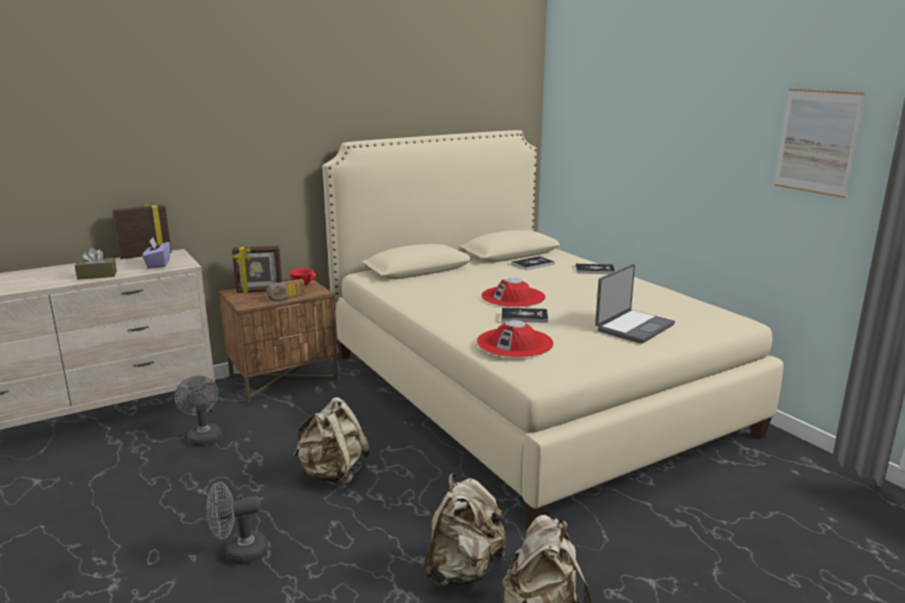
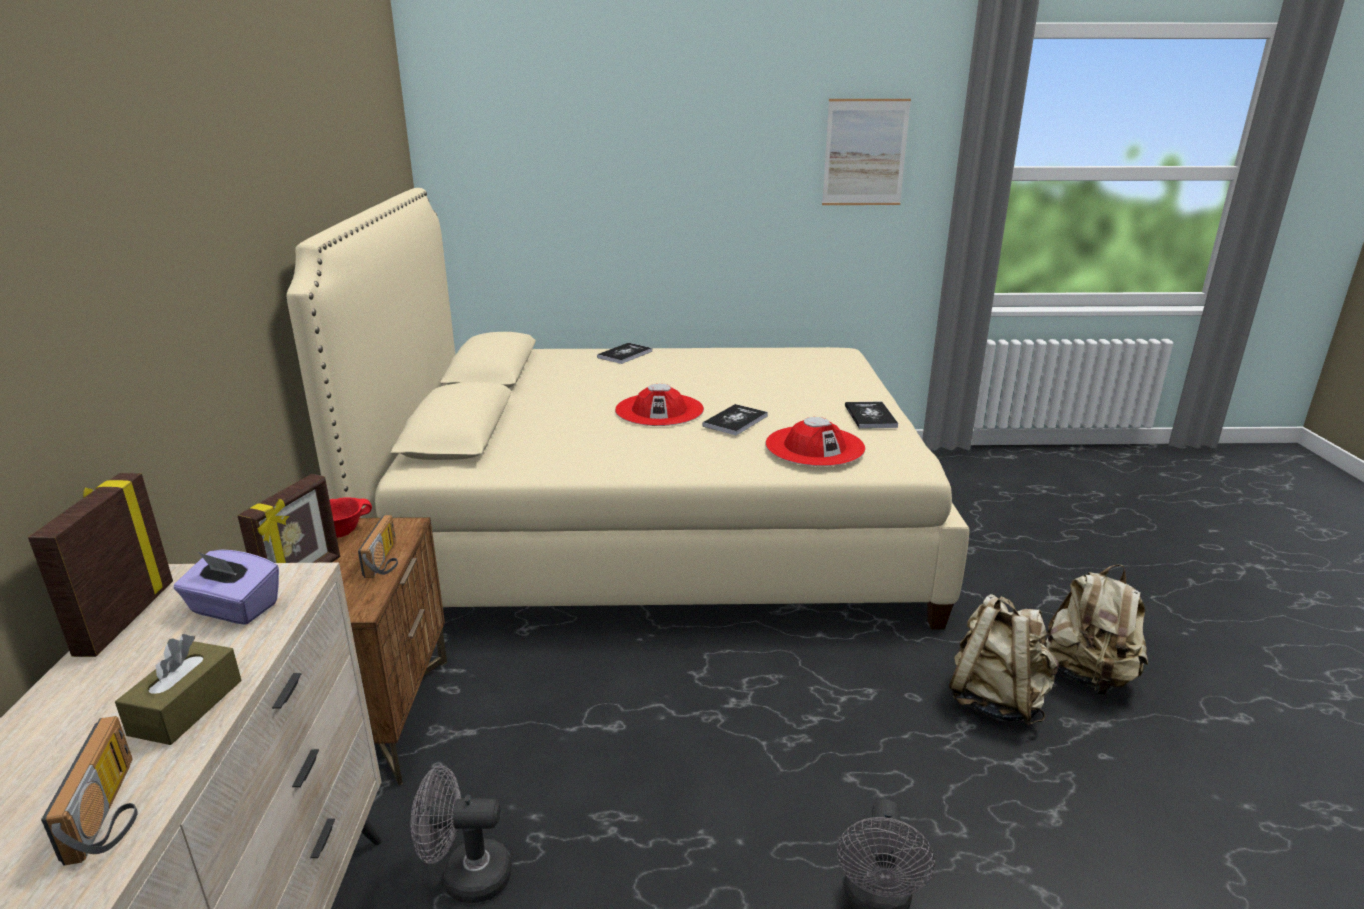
camera: 60 degrees left, 5 degrees up
(45, 283) = (113, 811): none -> radio
(333, 475) = (727, 745): beige backpack -> none
(533, 264) = (556, 372): book -> book (870, 416)
(633, 327) = (817, 388): laptop -> none

